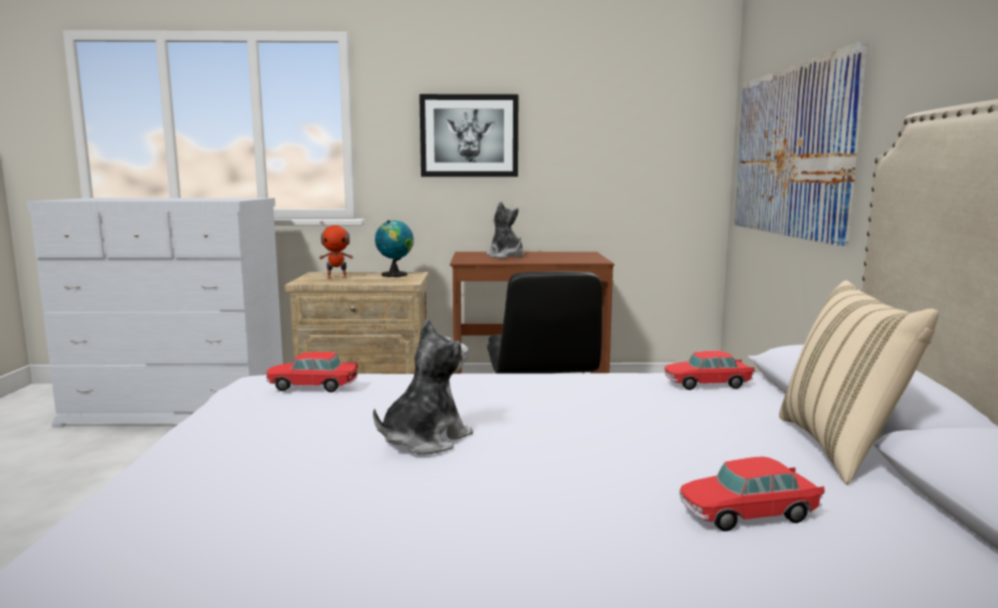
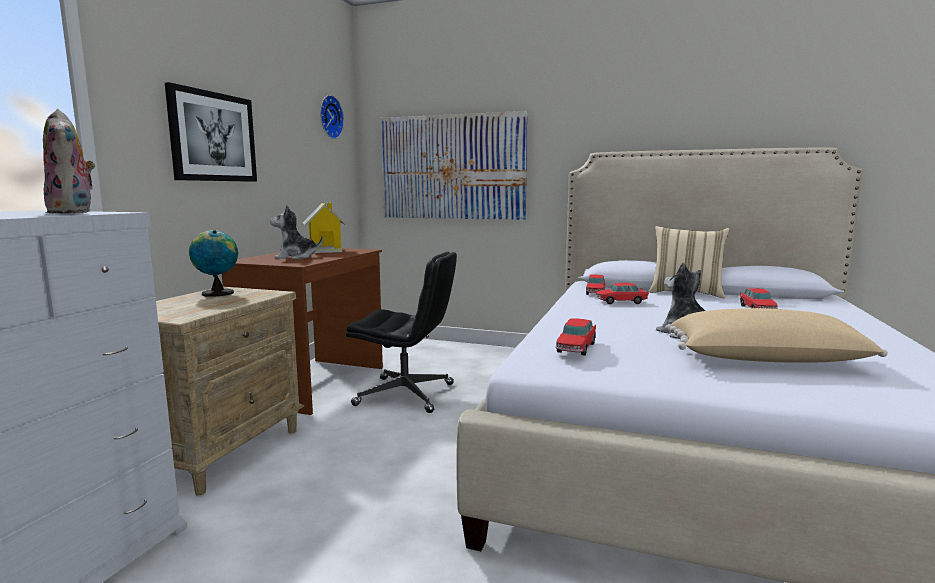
camera: 70 degrees left, 0 degrees up
(220, 200) = (74, 212): none -> plush toy
(284, 489) = (765, 362): none -> beige pillow
(337, 277) = (184, 307): toy robot -> none
(572, 255) = (326, 250): none -> toy house
(645, 401) = (621, 302): none -> toy car
(665, 94) = (329, 117): none -> wall clock

